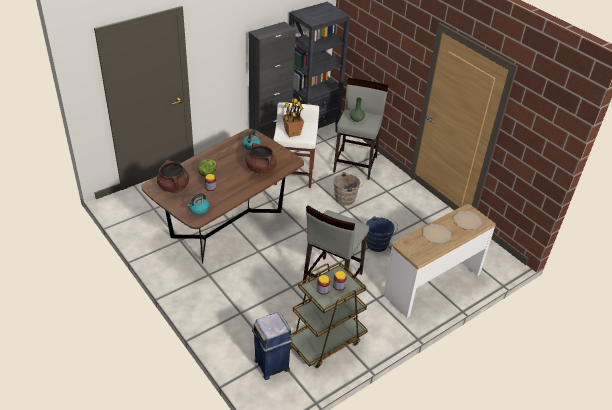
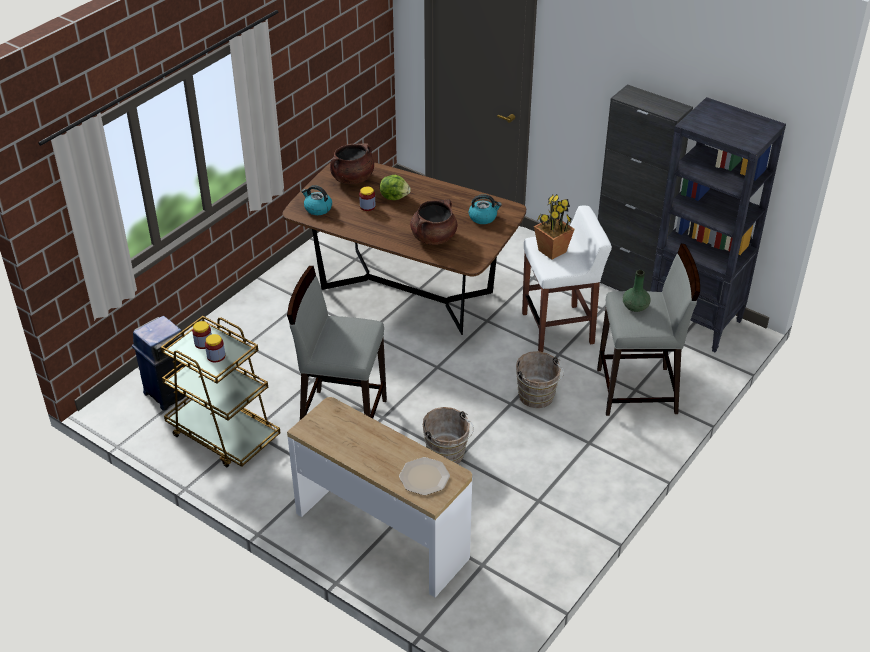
camera: 75 degrees right, 0 degrees up
(379, 244) = (447, 455): blue bucket -> brown bucket
(436, 234) = (371, 443): plate -> none

